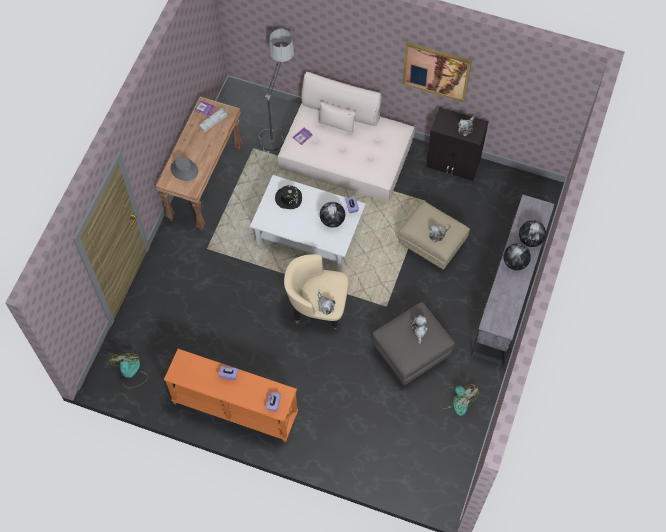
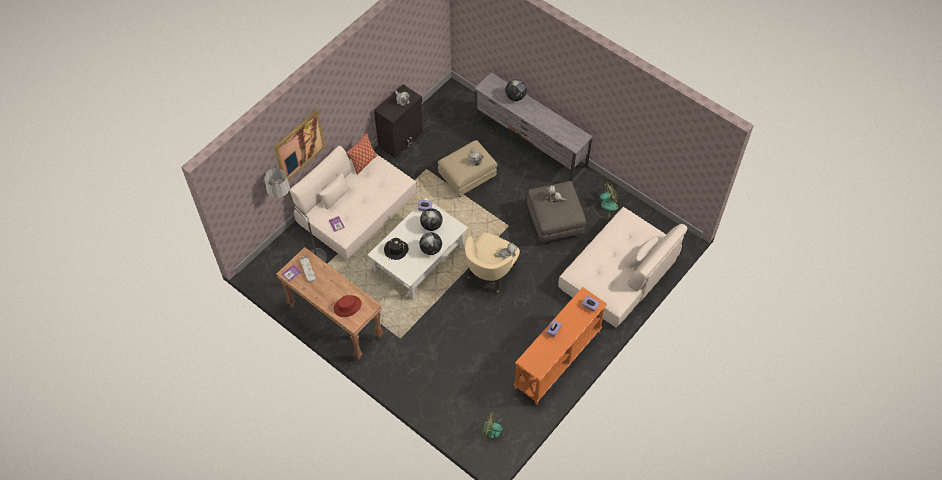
camera: 70 degrees left, 5 degrees down
(184, 170) = (347, 306): grey hat -> red hat
(370, 441) = (618, 273): none -> beige sofa
(389, 132) = (363, 163): none -> pillow
(436, 71) = (364, 84): picture -> picture (299, 146)
(515, 263) = (531, 112): globe -> globe (431, 249)

